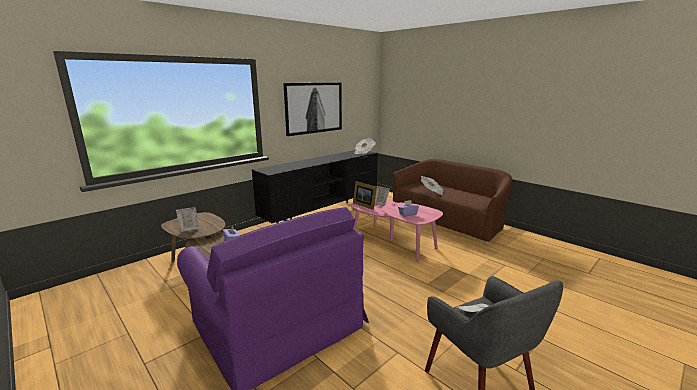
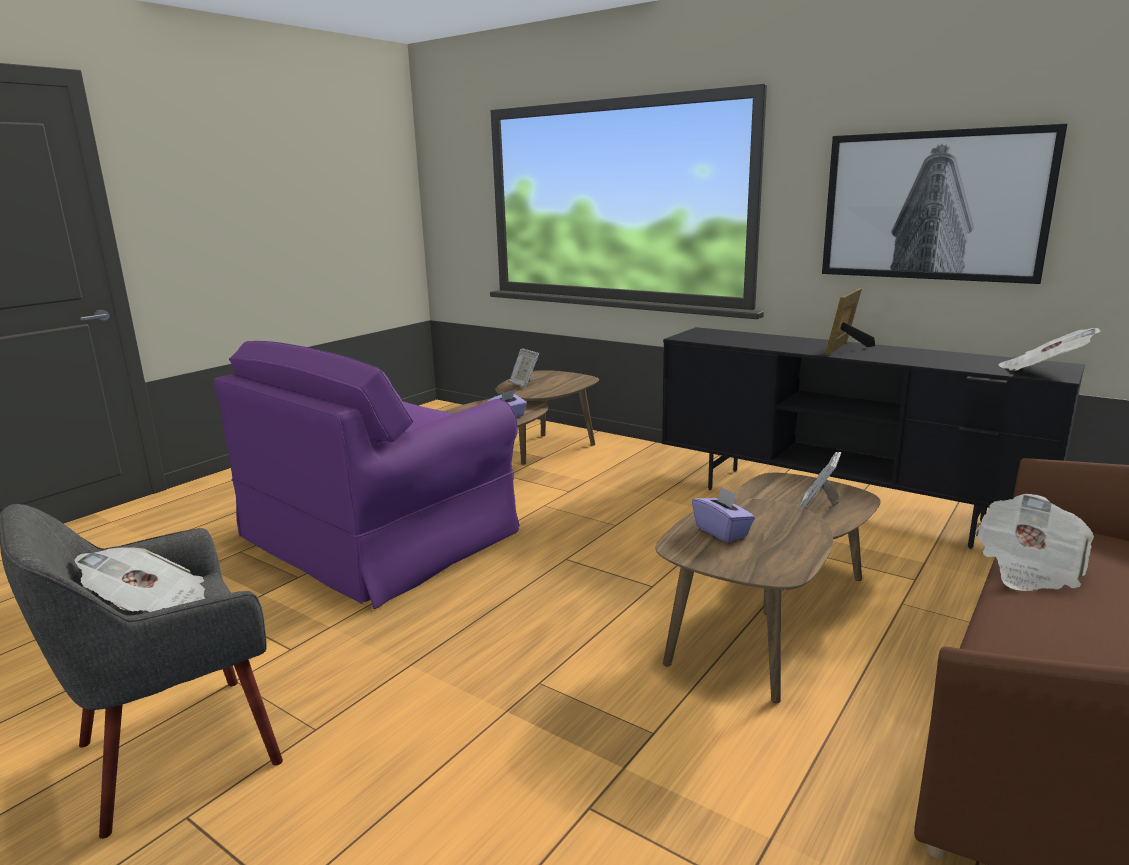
camera: 80 degrees right, 0 degrees up
(364, 205) = (783, 487): picture frame -> picture frame (846, 349)
(393, 241) = (769, 616): pink coffee table -> brown coffee table

